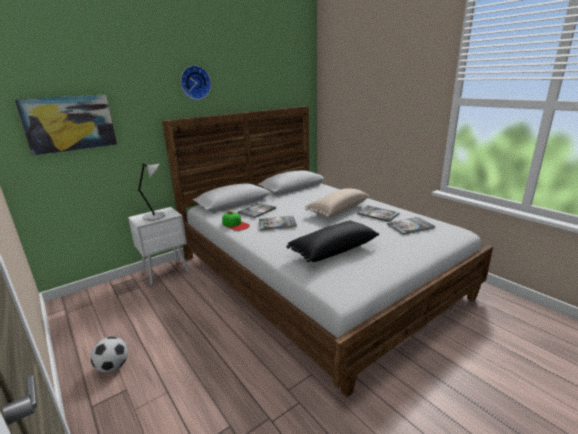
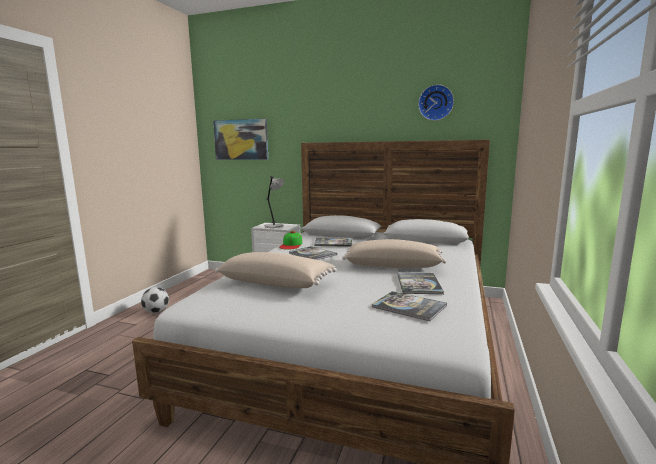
camera: 55 degrees right, 10 degrees down
(195, 82) = (341, 109): wall clock -> wall clock (436, 103)
(332, 249) = (276, 283): black pillow -> beige pillow

